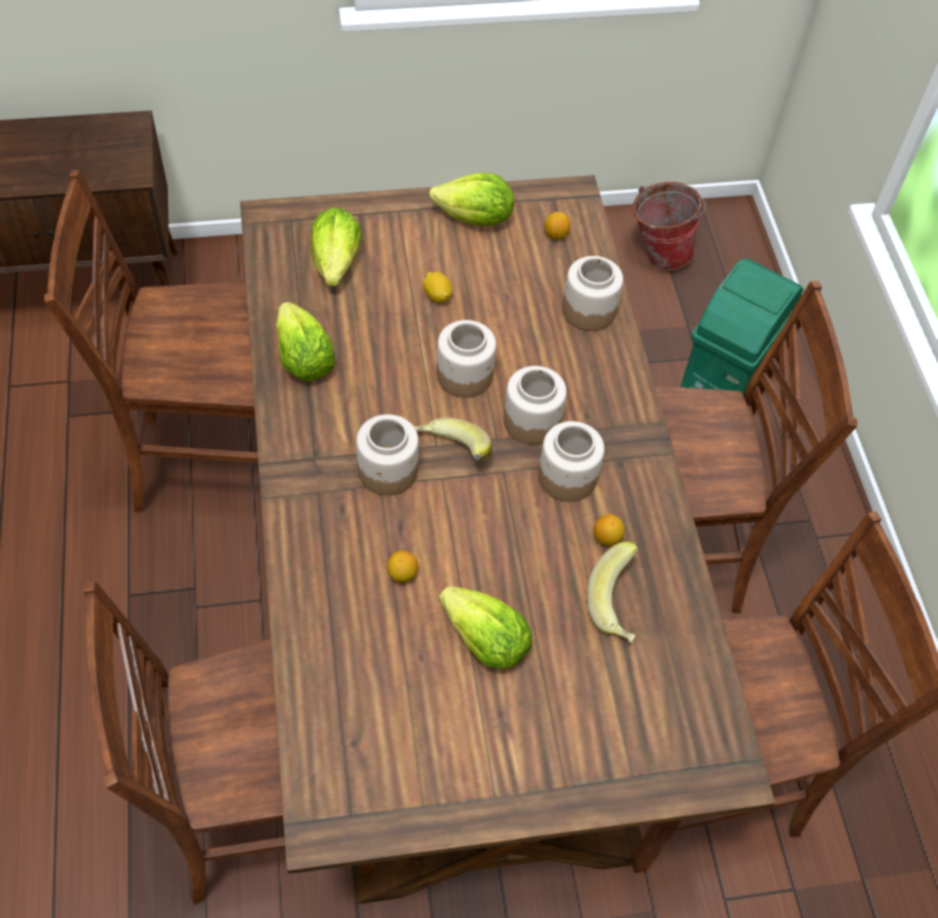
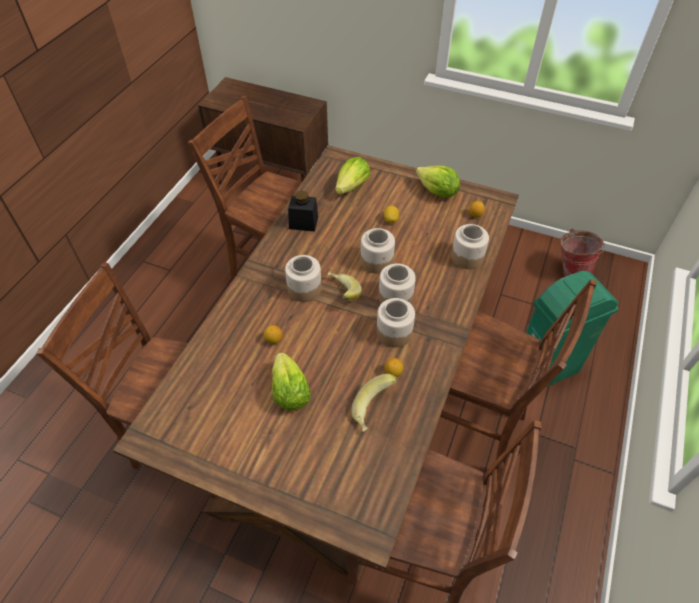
camera: 35 degrees right, 5 degrees down
(303, 360) = (303, 223): lettuce -> black jar

